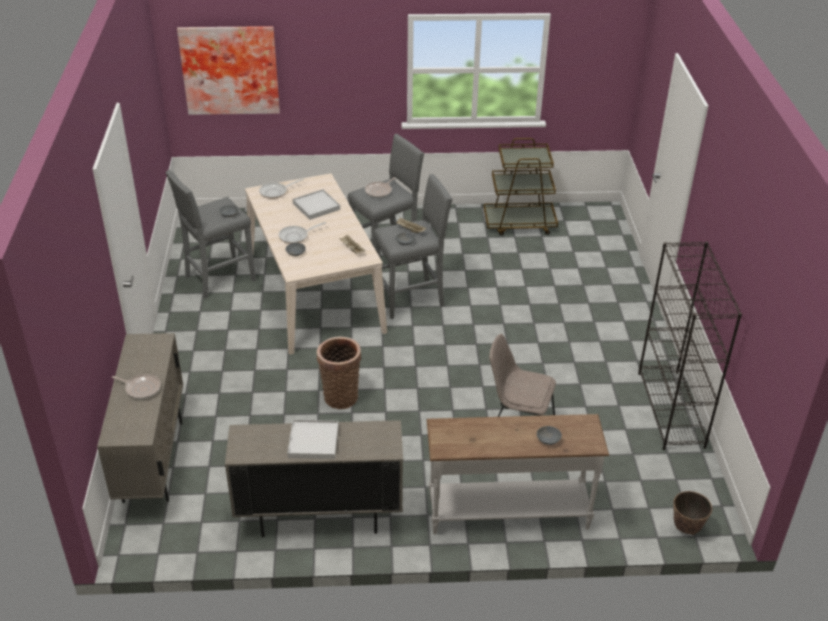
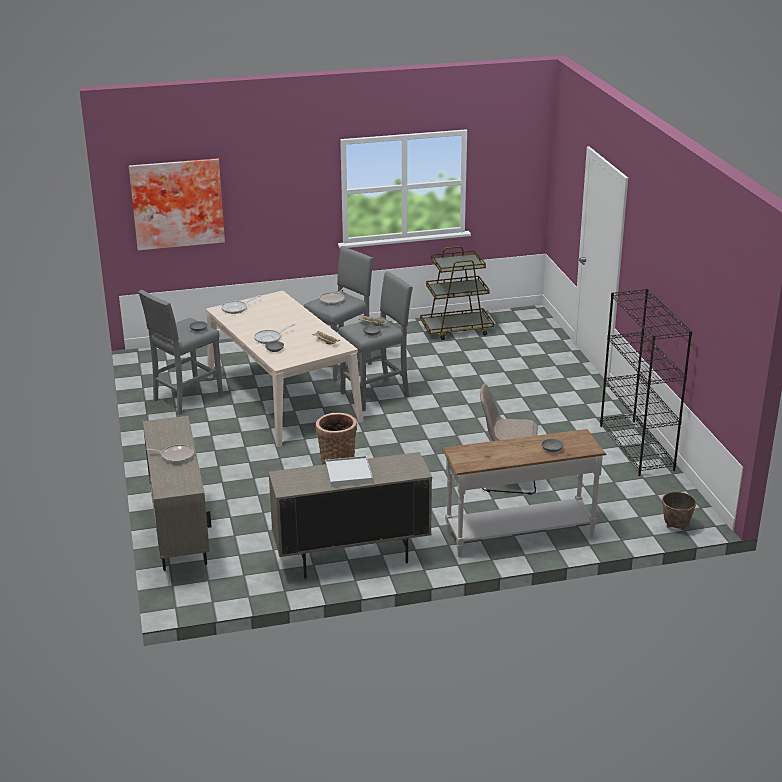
camera: 10 degrees left, 10 degrees down
(316, 206) = (279, 315): white tray -> none

